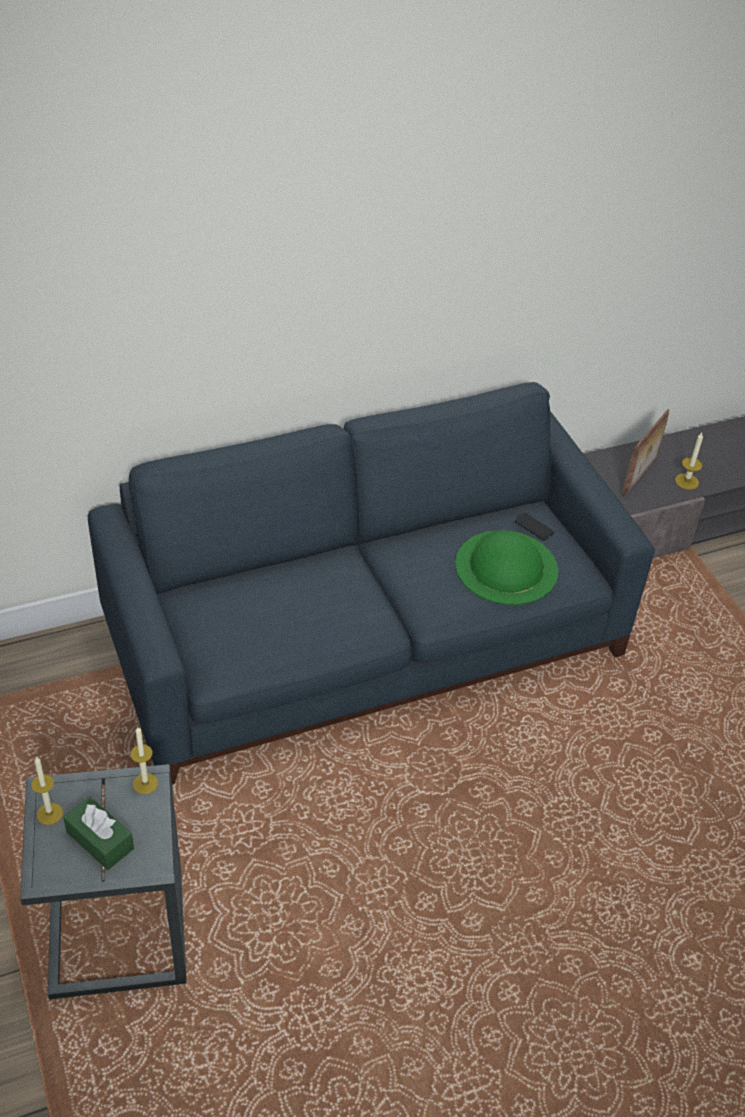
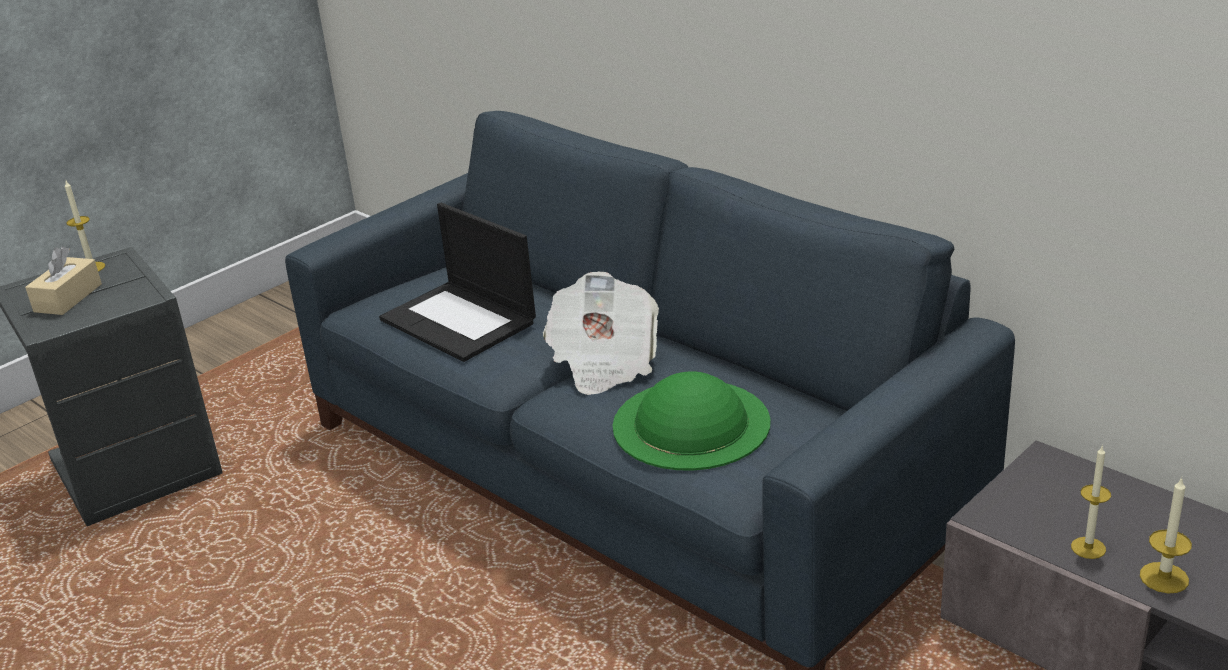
camera: 70 degrees right, 15 degrees down
(100, 840) = (68, 298): green tissue box -> beige tissue box
(145, 783) = (144, 294): candle -> candle (1088, 548)
(288, 623) = (460, 321): none -> laptop
(405, 575) = (603, 362): none -> newspaper
(534, 527) = (799, 424): phone -> none
(640, 476) = (1106, 526): picture frame -> none

